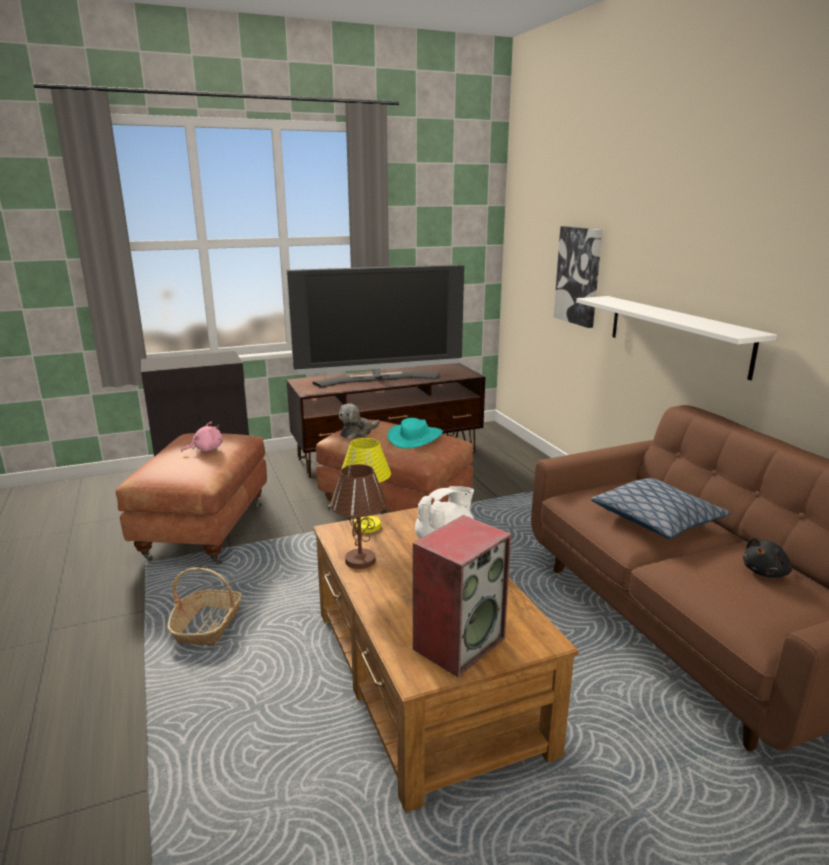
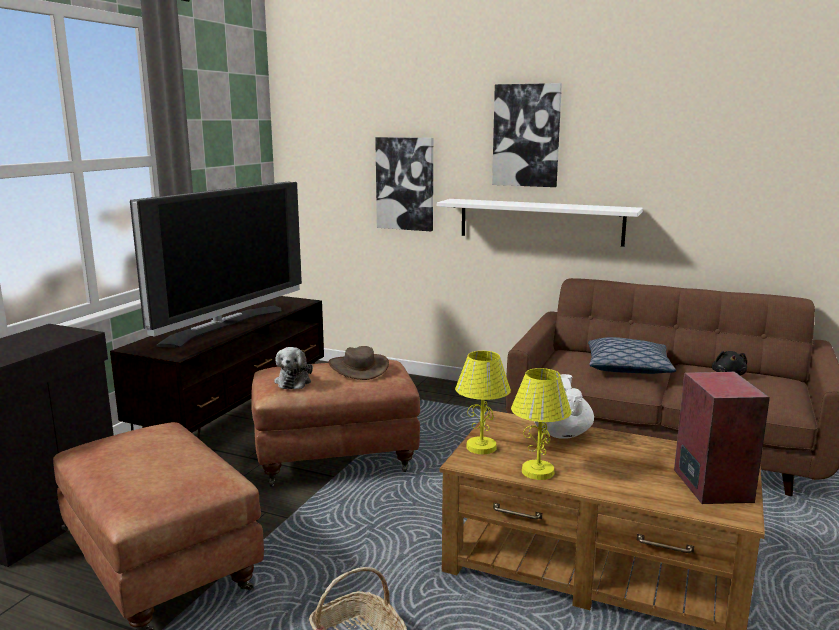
camera: 45 degrees left, 5 degrees down
(206, 449) = (160, 451): pink plush toy -> none
(360, 560) = (538, 471): brown table lamp -> yellow table lamp
(415, 437) = (358, 368): turquoise hat -> brown hat
(675, 232) = (526, 135): none -> picture

